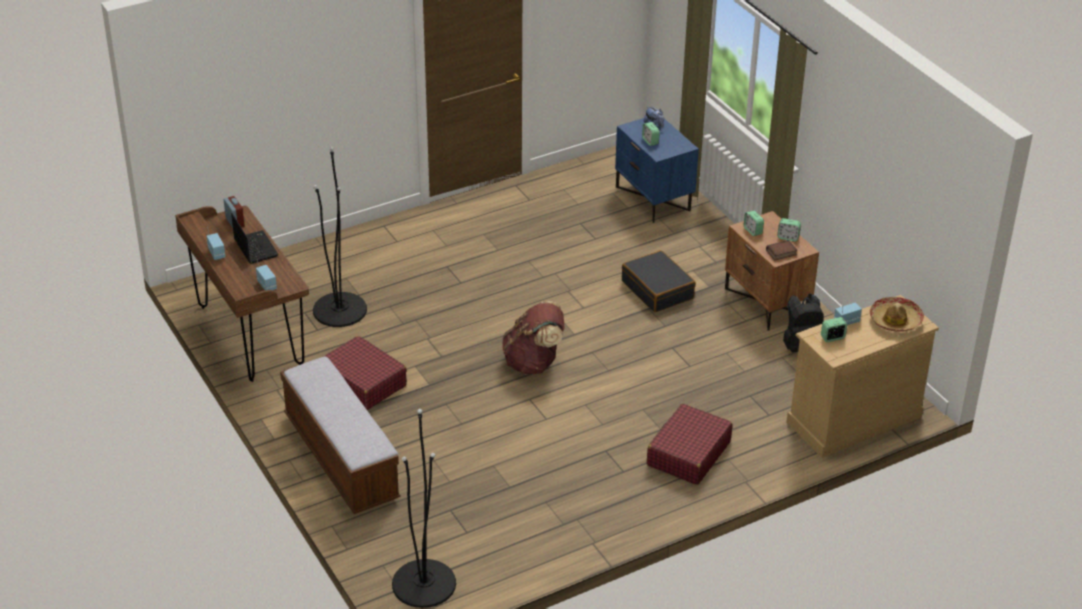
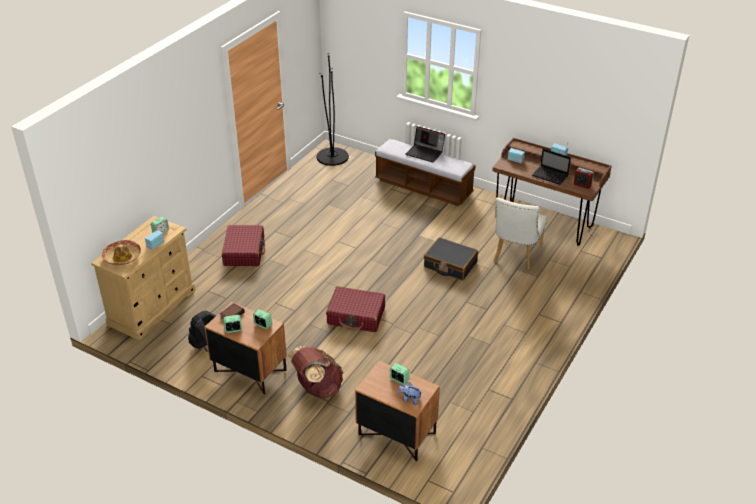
camera: 150 degrees right, 0 degrees up
(332, 412) = (425, 153): none -> laptop
(340, 310) = (515, 256): black floor lamp -> white chair
(363, 382) = (454, 223): red suitcase -> red suitcase (356, 316)
(534, 363) = (372, 268): brown backpack -> brown backpack (317, 388)
(654, 198) = (396, 434): blue nightstand -> brown nightstand
(658, 290) = (333, 349): black suitcase -> black suitcase (450, 265)

